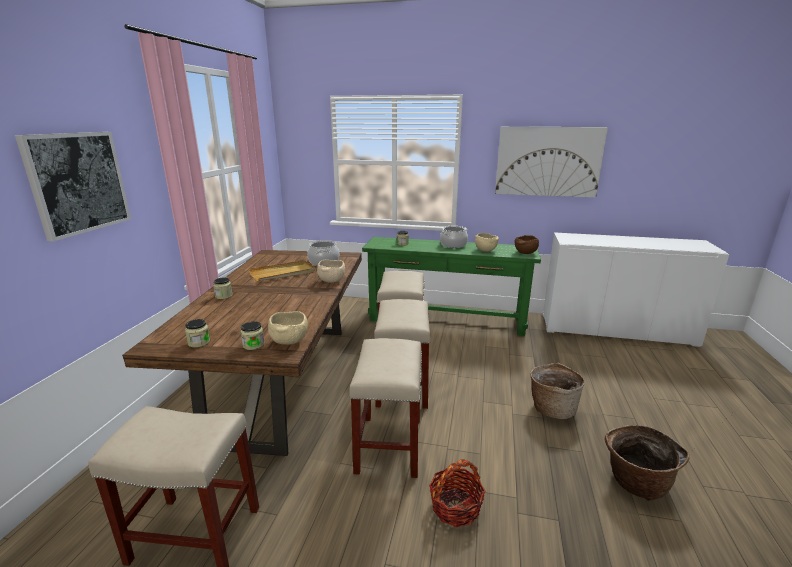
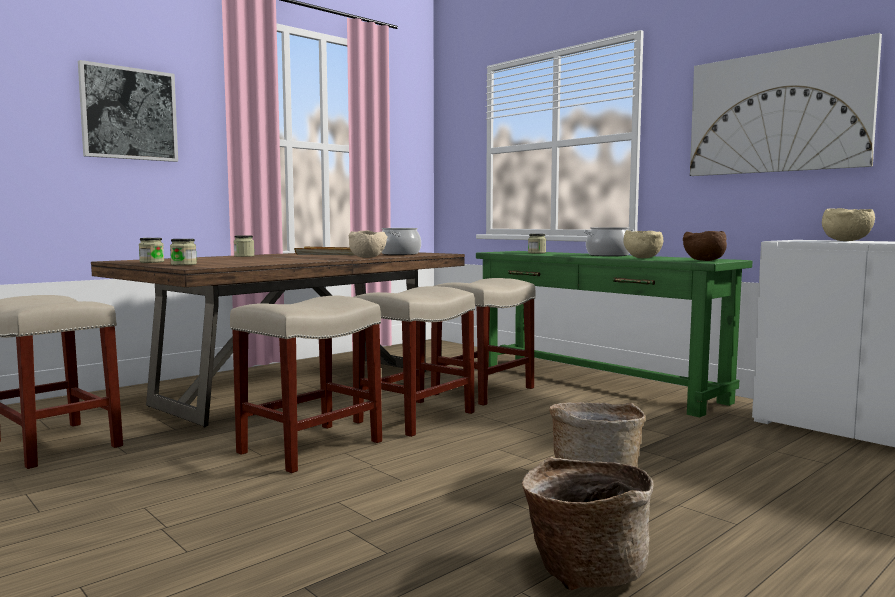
camera: 35 degrees right, 15 degrees down
(289, 341) = (216, 265): beige bowl -> beige bowl (846, 241)
(455, 507) = (287, 502): basket -> none

